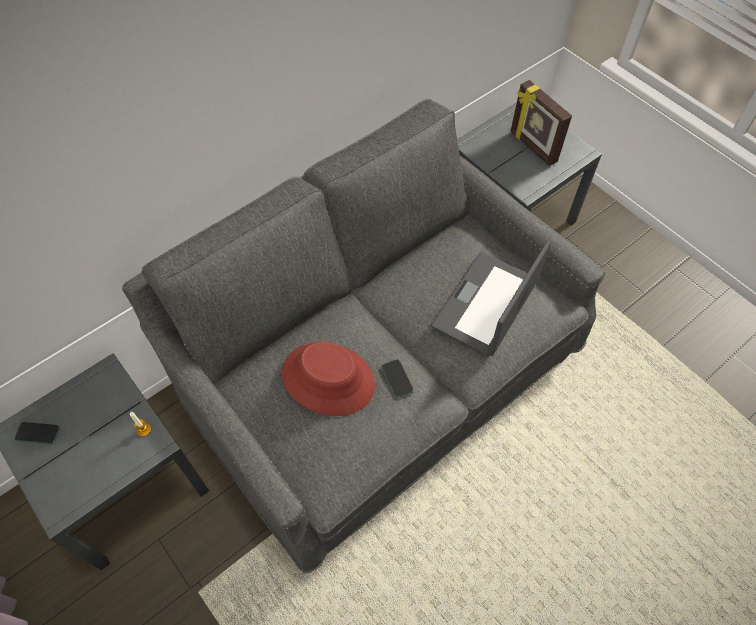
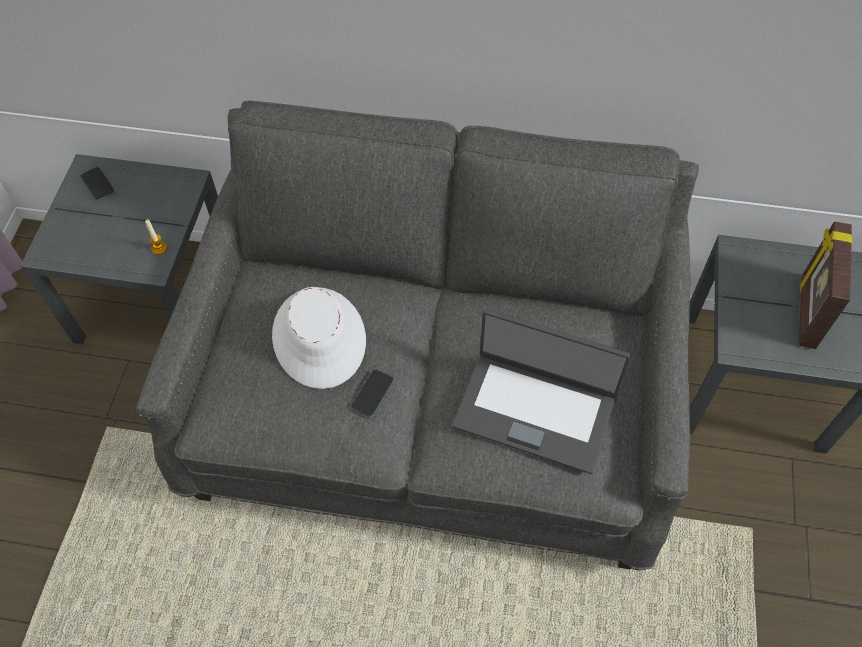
camera: 50 degrees right, 0 degrees up
(328, 378) = (319, 338): red hat -> white hat
(487, 304) = (535, 410): laptop -> laptop turned 150 degrees counterclockwise

